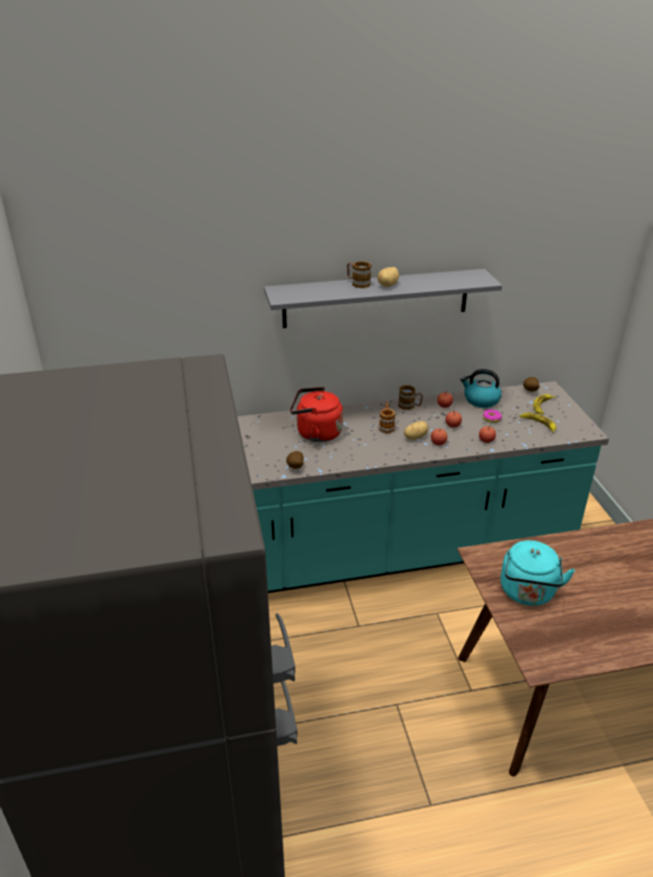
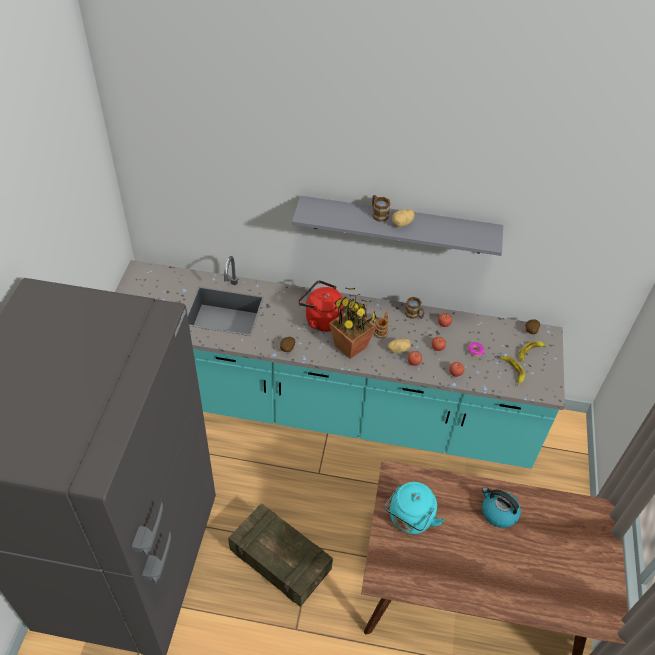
camera: 20 degrees right, 15 degrees up
(363, 447) = (351, 346): none -> potted plant
(367, 734) = (280, 561): none -> crate
(480, 400) = (479, 328): kettle -> kettle (498, 512)

